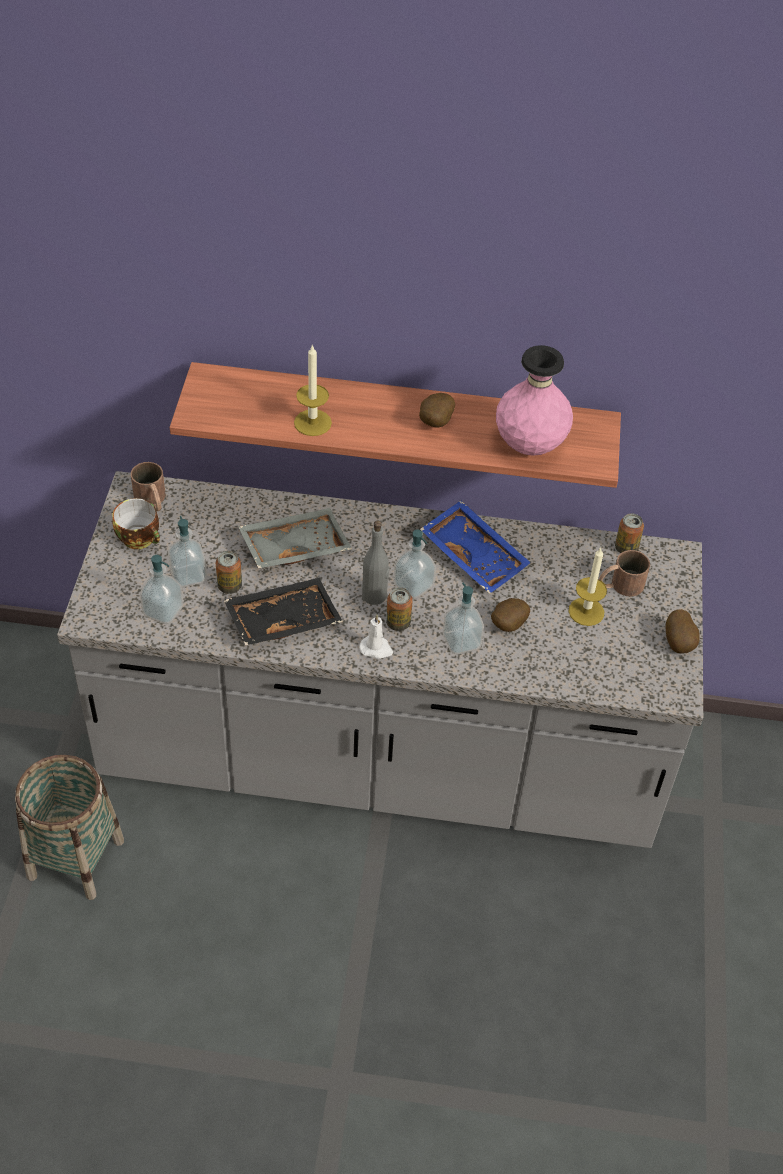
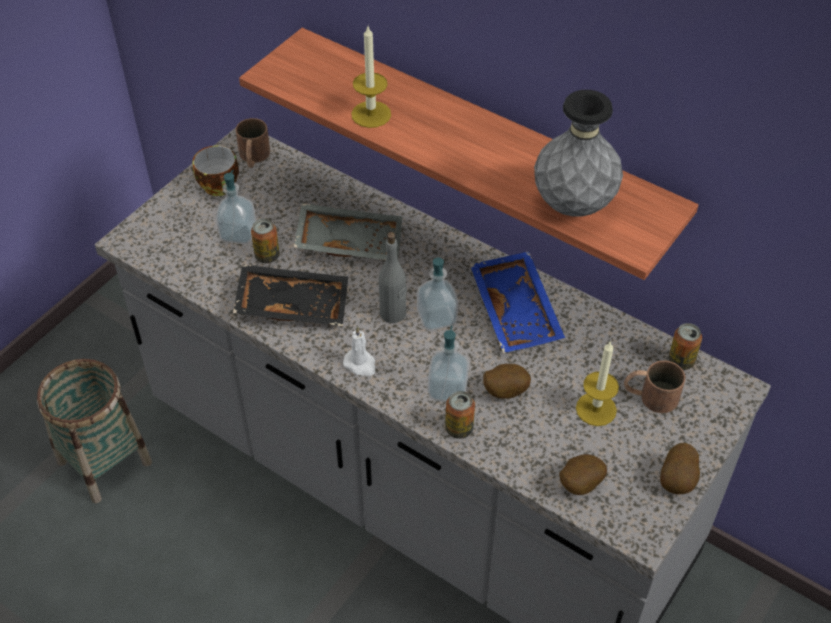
camera: 30 degrees right, 0 degrees up
(163, 611) = (195, 257): soap dispenser -> none
(398, 623) = (398, 347): can -> can (459, 429)
(434, 423) = (490, 152): potato -> potato (578, 484)
(529, 445) = (573, 205): pink vase -> grey vase

